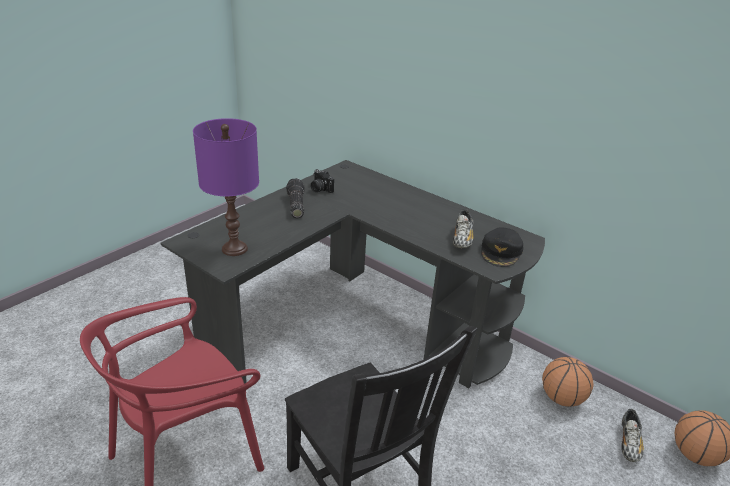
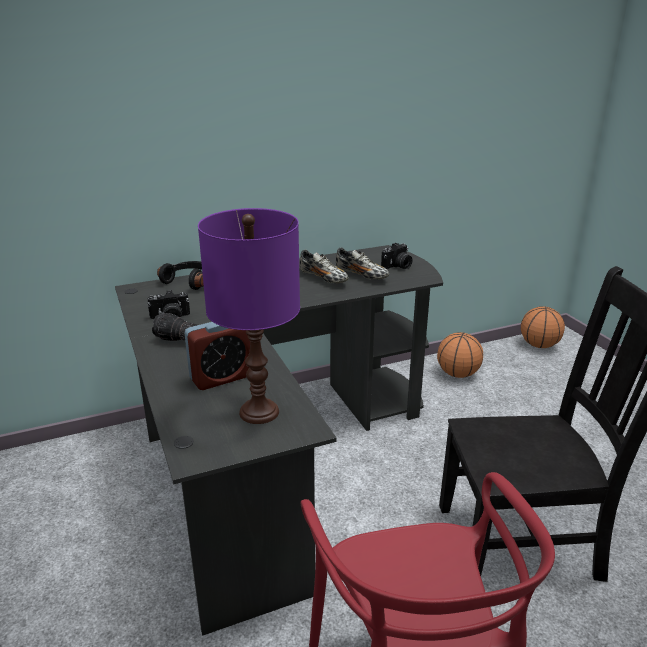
camera: 60 degrees left, 5 degrees down
(263, 226) = (221, 377): none -> alarm clock
(376, 178) = (189, 281): none -> black headphones
(501, 252) = (397, 266): black cap -> camera
(629, 443) = (518, 365): shoe -> shoe (323, 278)

